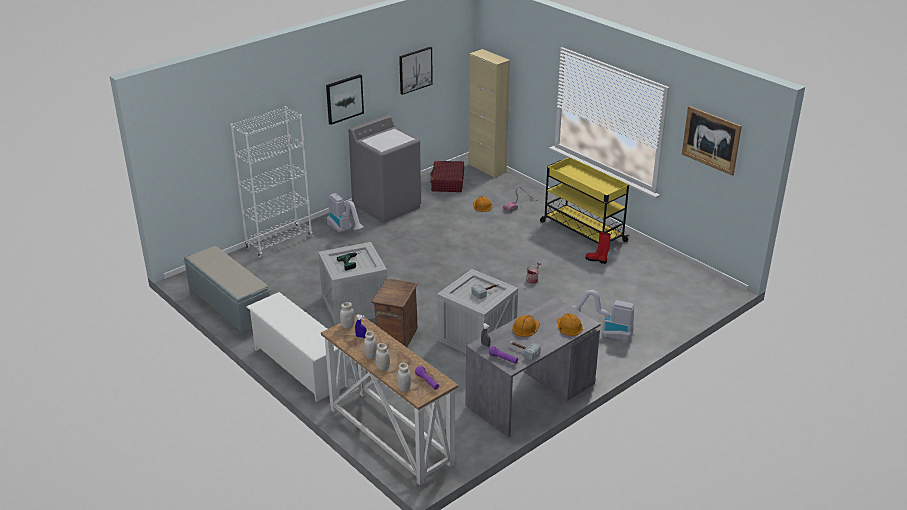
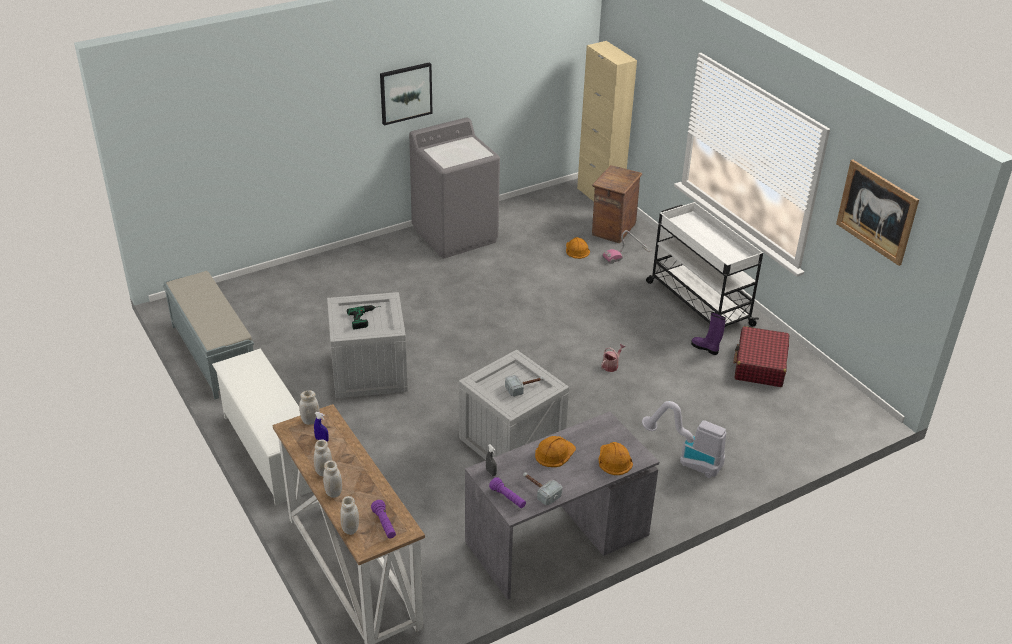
camera: 10 degrees right, 5 degrees up
(279, 242) = (304, 270): white bookcase -> none
(345, 230) = (391, 263): vacuum cleaner -> none
(396, 338) = (407, 427): crate -> crate (613, 229)
(415, 70) = (509, 61): picture -> none
(447, 182) = (542, 211): red suitcase -> red suitcase (760, 365)
(582, 231) = (698, 303): yellow cart -> white cart
(596, 260) = (705, 348): red boot -> purple boot

